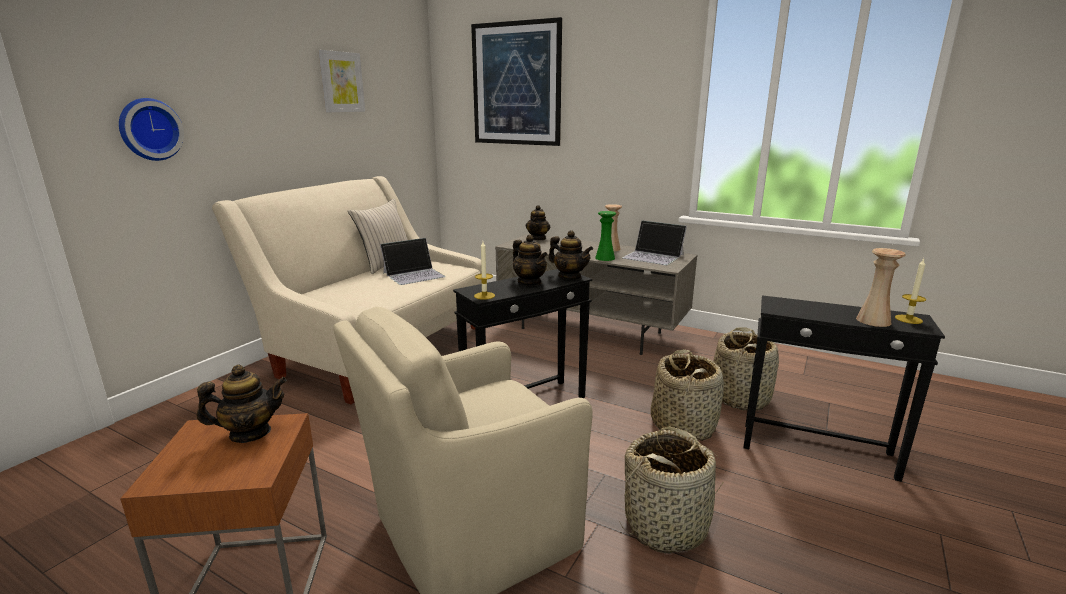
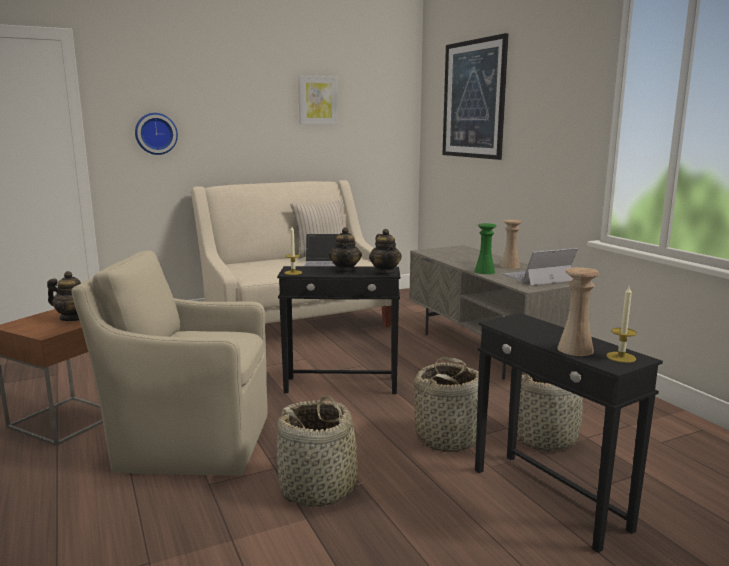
camera: 35 degrees right, 5 degrees down
(538, 238) = (461, 249): teapot -> none
(653, 256) = (537, 277): laptop -> laptop turned 90 degrees clockwise

